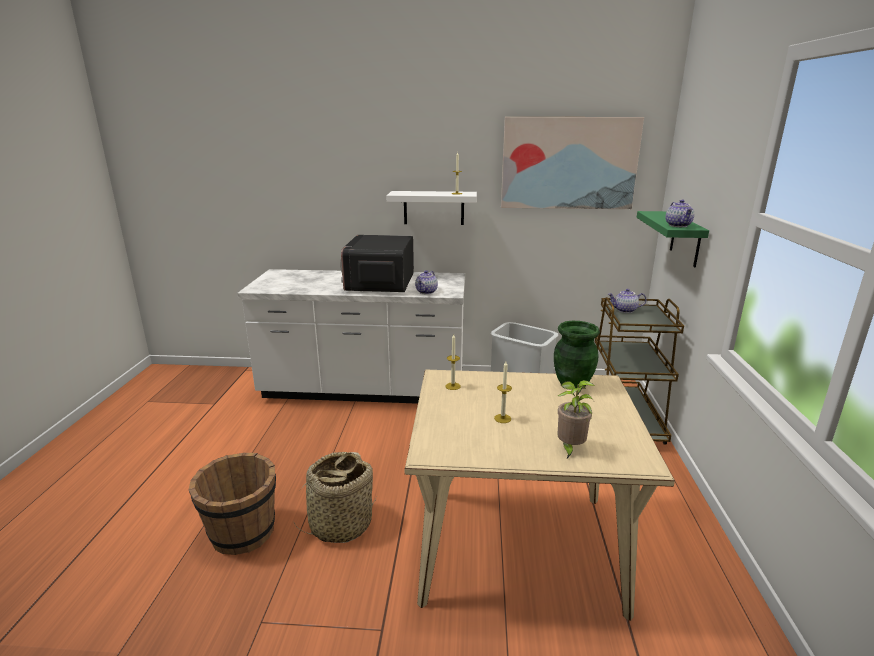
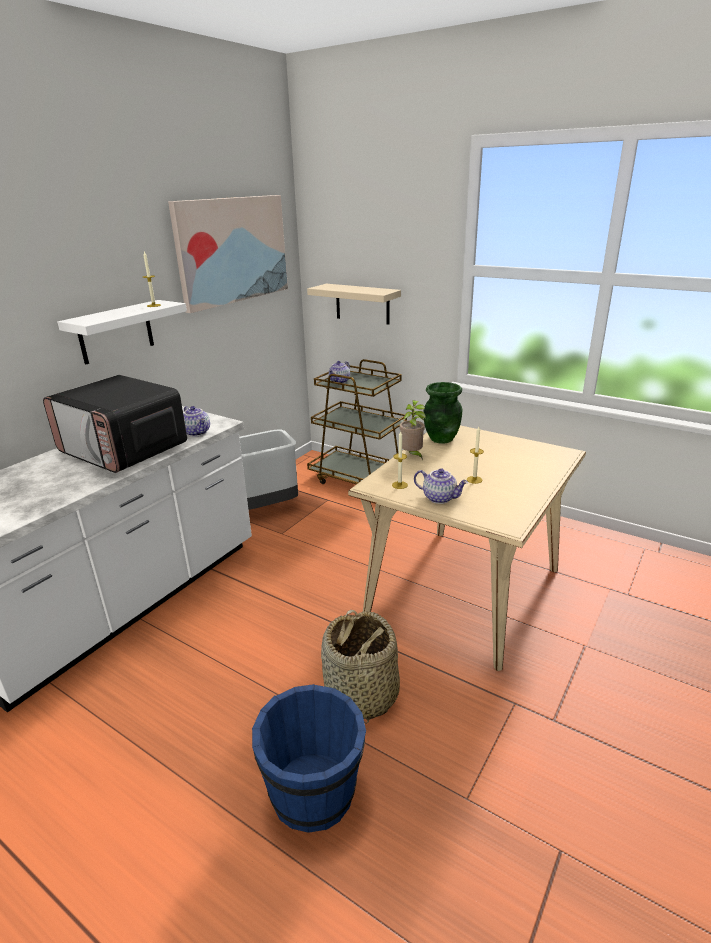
camera: 60 degrees left, 5 degrees up
(242, 533) = (314, 793): brown bucket -> blue bucket
(570, 448) = (534, 469): potted plant -> potted plant (412, 456)
(678, 225) = (377, 291): teapot -> teapot (440, 498)
(685, 239) = (362, 304): green shelf -> beige shelf

